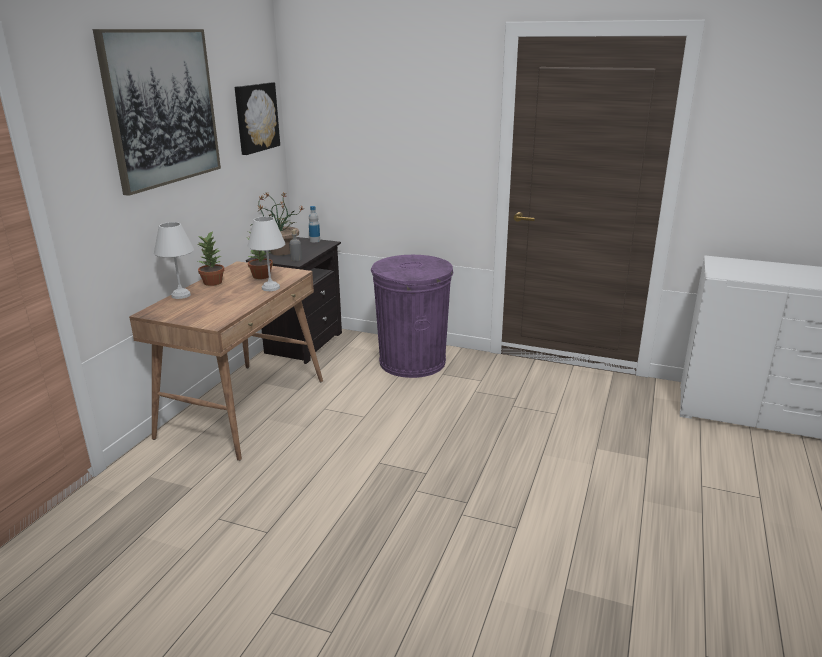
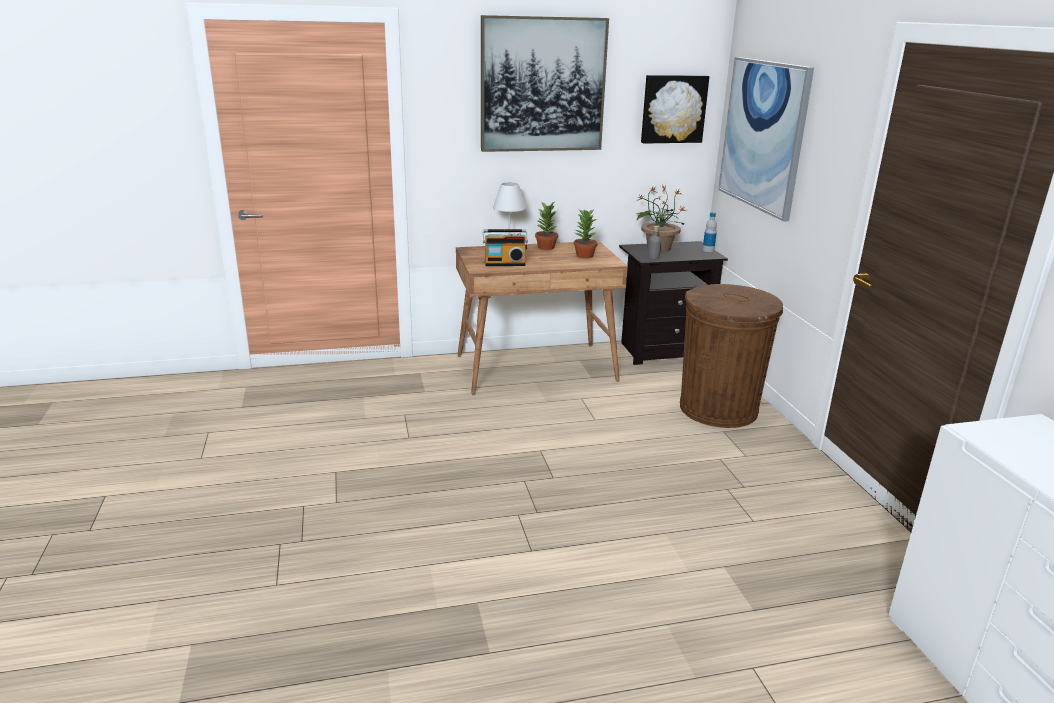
camera: 55 degrees right, 0 degrees up
(220, 309) = (505, 263): none -> radio
(270, 288) = (567, 264): white table lamp -> none
(356, 128) = (763, 135): none -> picture
(412, 362) = (718, 409): purple trash can -> brown trash can

